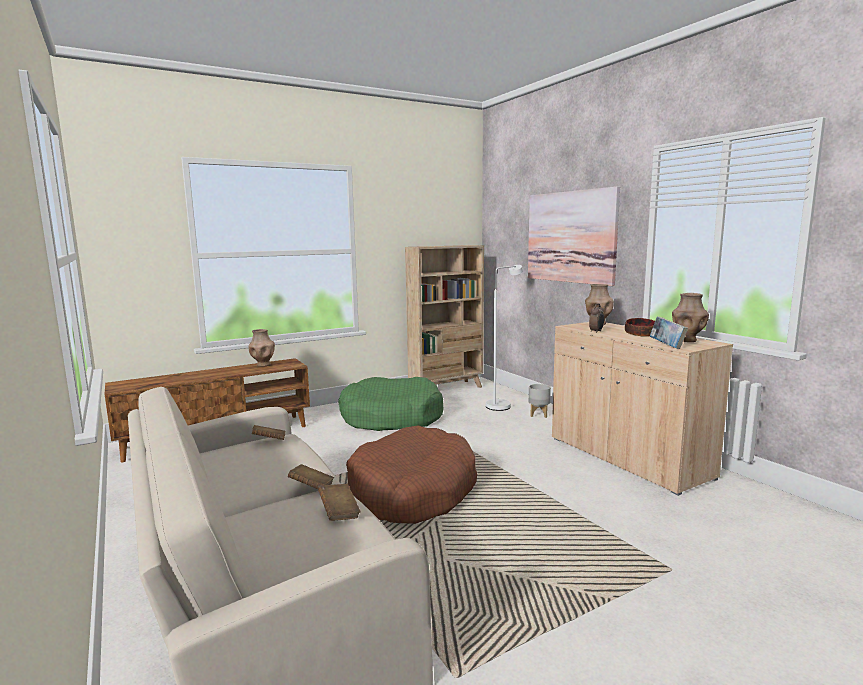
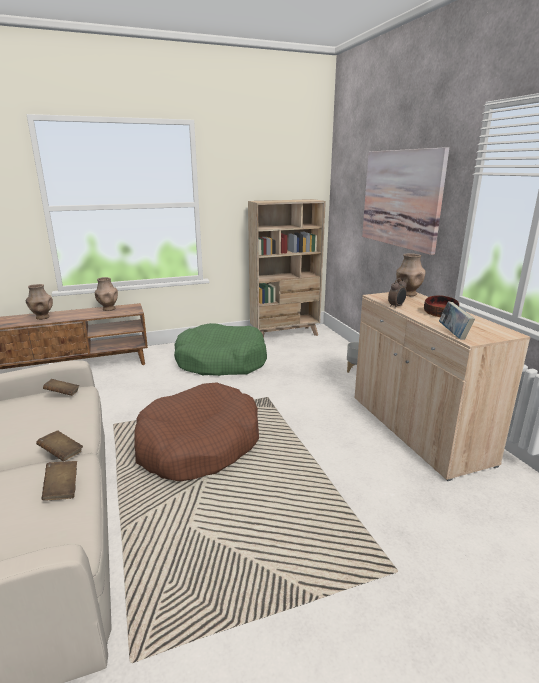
camera: 10 degrees right, 10 degrees up
(502, 405) = (327, 356): white floor lamp -> none
(687, 340) = (482, 327): brown vase -> brown vase (42, 317)

